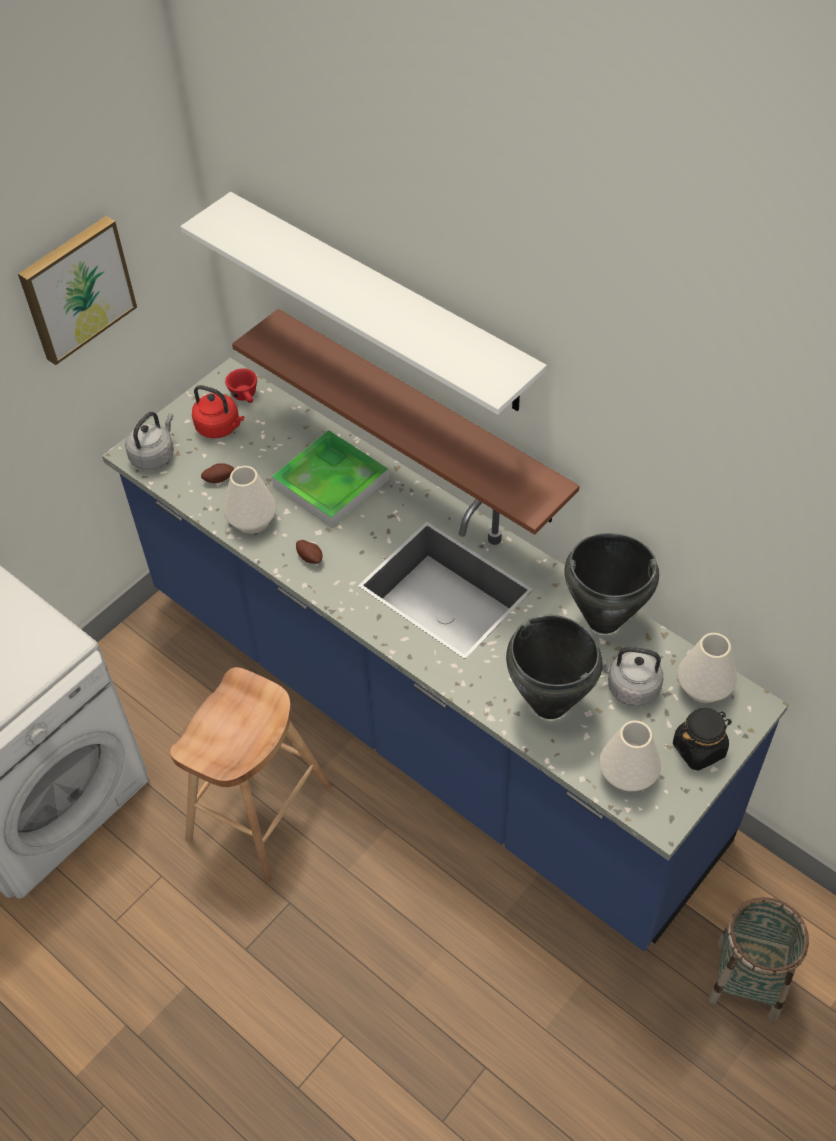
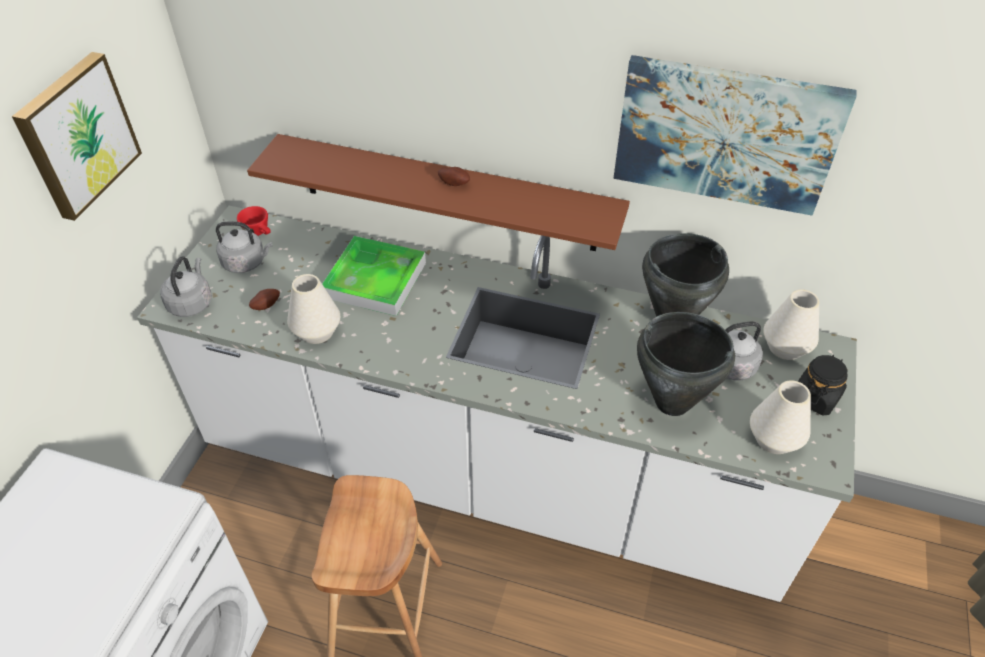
camera: 25 degrees left, 5 degrees down
(220, 427) = (246, 262): red kettle -> grey kettle
(310, 557) = (388, 346): potato -> potato (454, 183)
(380, 302) = (397, 82): white shelf -> none
(424, 716) = (492, 473): blue counter -> white counter
(659, 455) = (725, 134): none -> picture
(747, 980) = (857, 593): basket -> none

